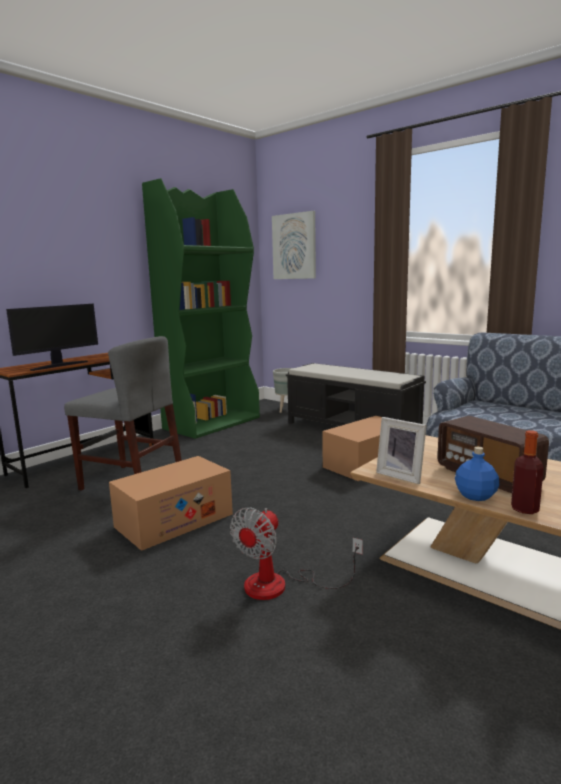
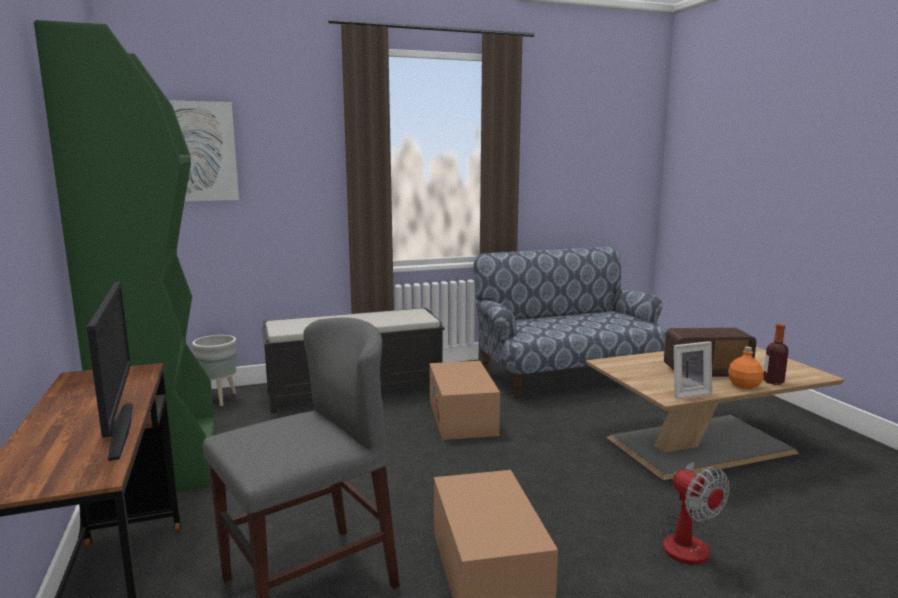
camera: 60 degrees left, 0 degrees up
(476, 496) = (744, 386): blue bottle -> orange bottle

